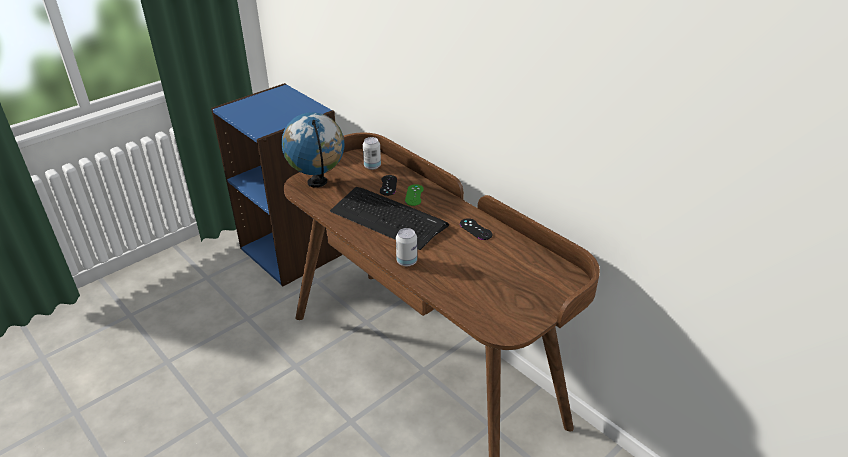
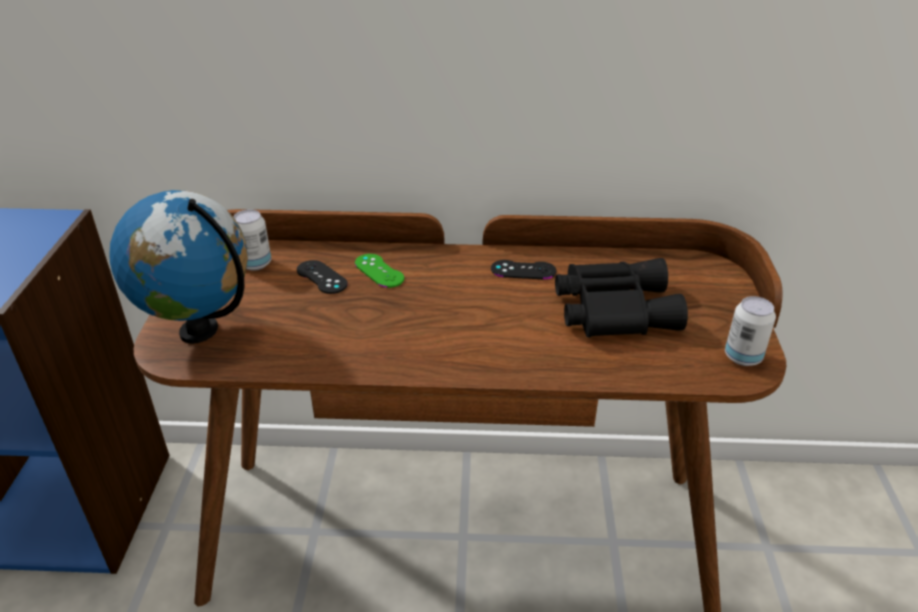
camera: 45 degrees left, 0 degrees up
(388, 218) = (393, 320): keyboard -> none
(406, 261) = (510, 361): can -> can (742, 357)
(487, 268) = (612, 308): none -> black binoculars

